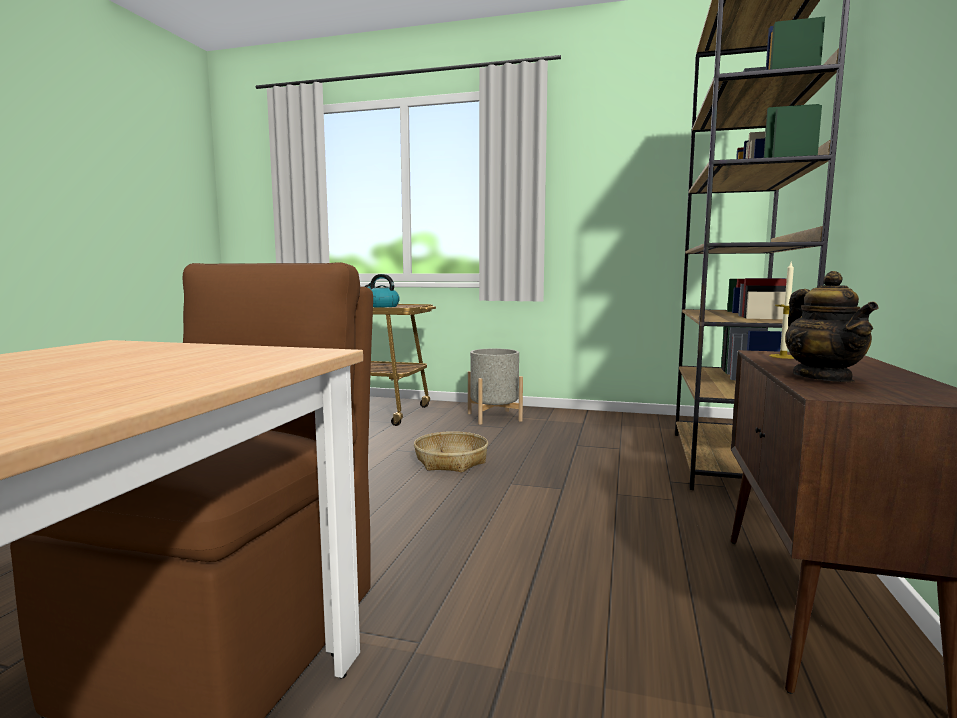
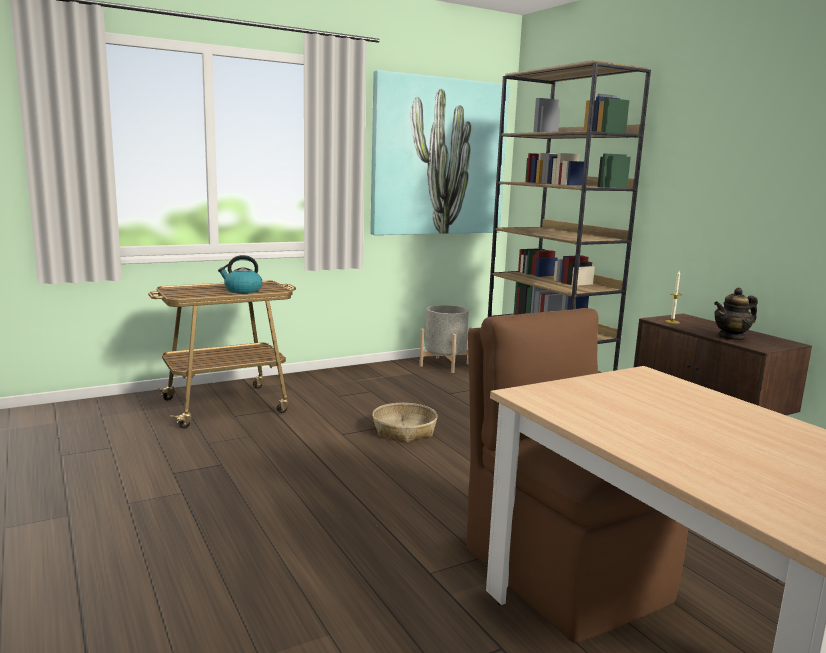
camera: 45 degrees left, 5 degrees up
(494, 417) = (341, 384): grey planter -> grey planter (444, 365)
(650, 178) = (438, 157): none -> picture
(823, 378) = (732, 337): teapot -> teapot turned 120 degrees clockwise

